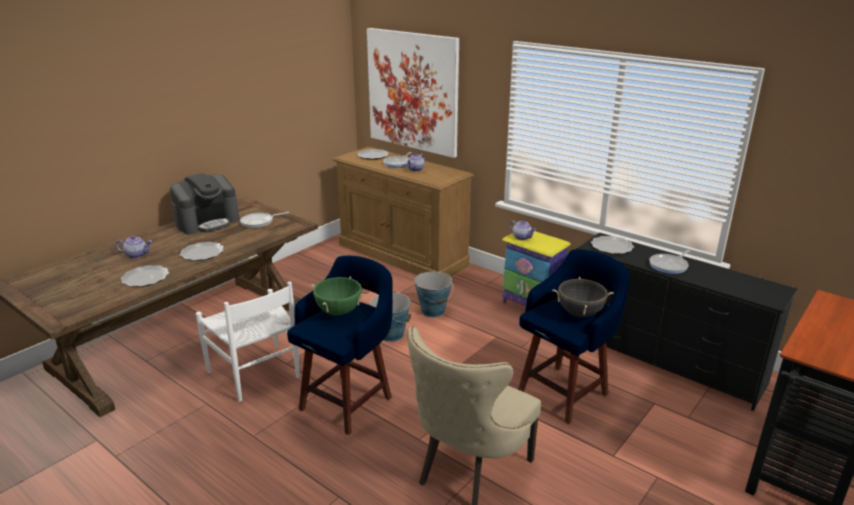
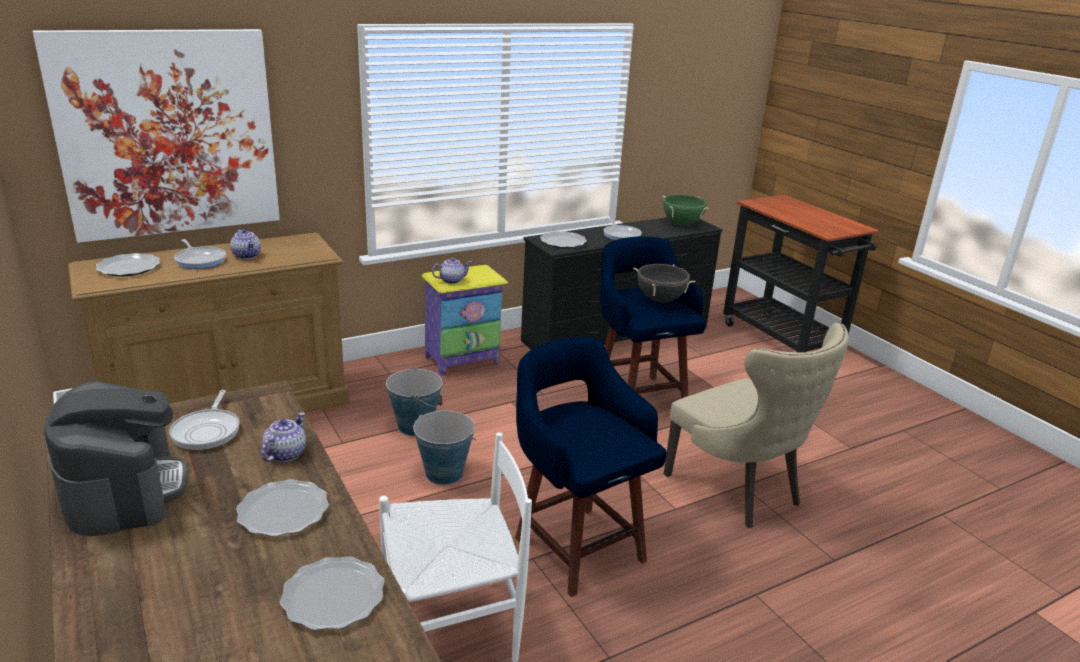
camera: 70 degrees left, 0 degrees up
(137, 255) = (192, 605): teapot -> teapot (285, 453)
(339, 312) = (570, 426): green cooking pot -> green cooking pot (681, 224)

